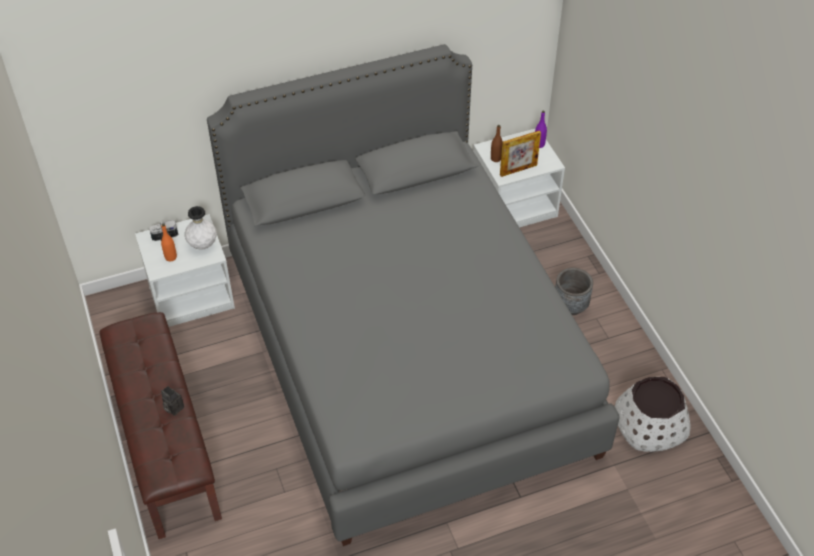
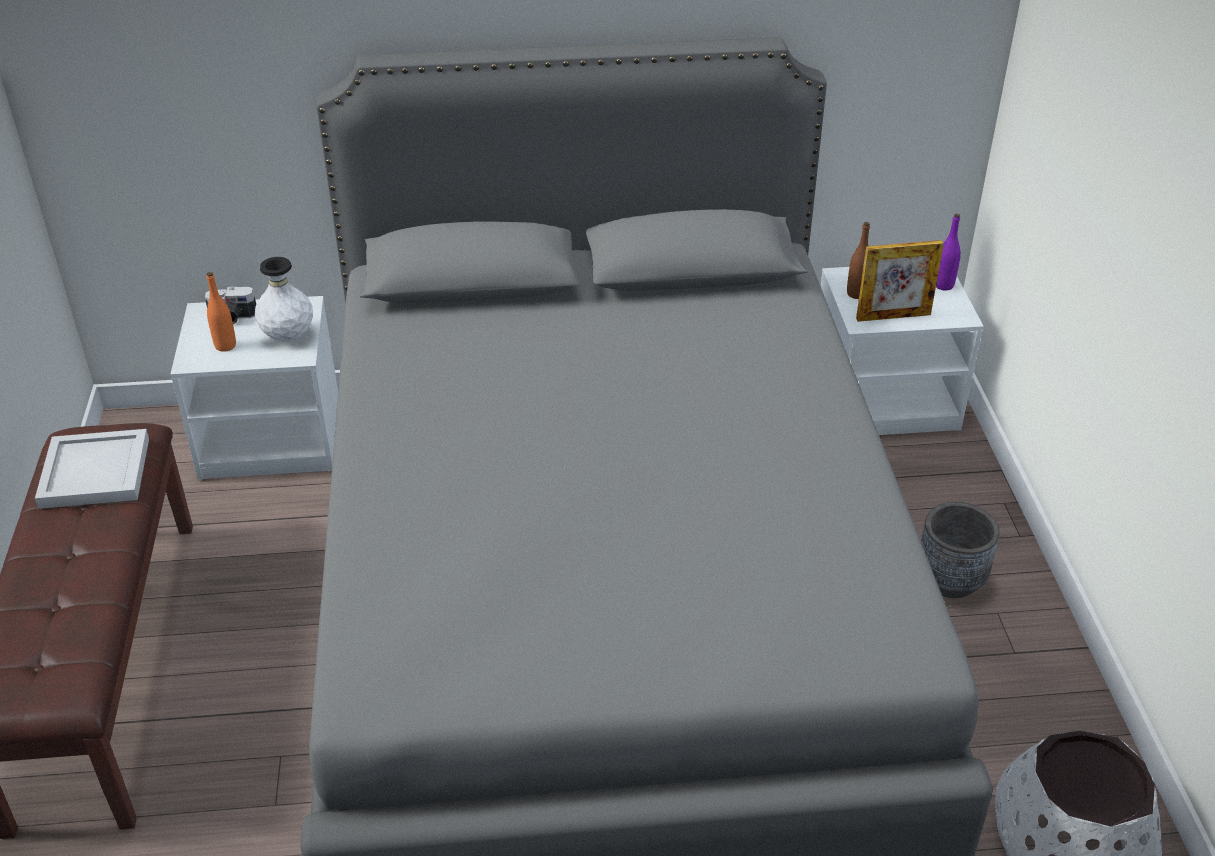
camera: 15 degrees right, 10 degrees down
(142, 348) = (96, 473): none -> white tray
(173, 408) = (92, 581): camera -> none

